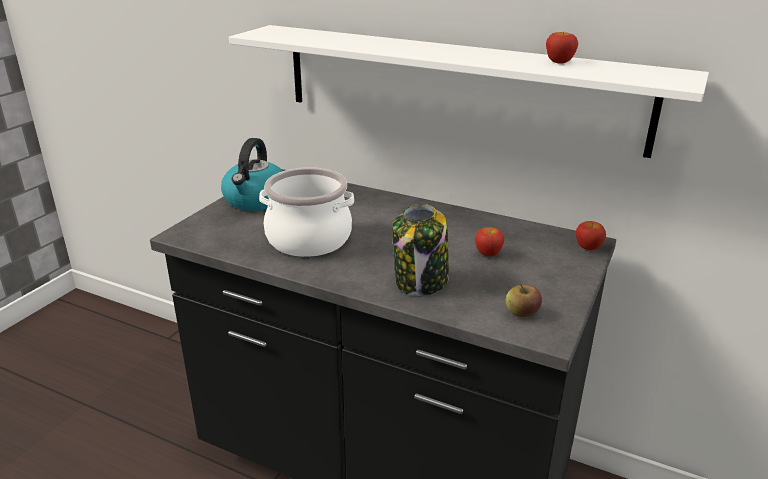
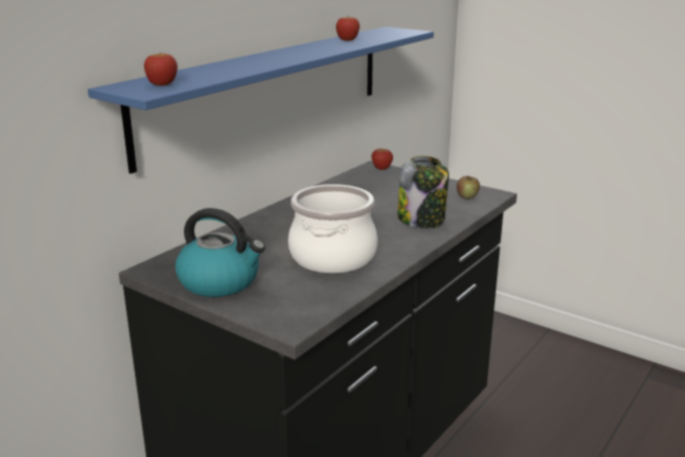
camera: 80 degrees left, 5 degrees down
(456, 86) = (269, 89): white shelf -> blue shelf
(488, 253) = (382, 195): apple -> apple (162, 84)

